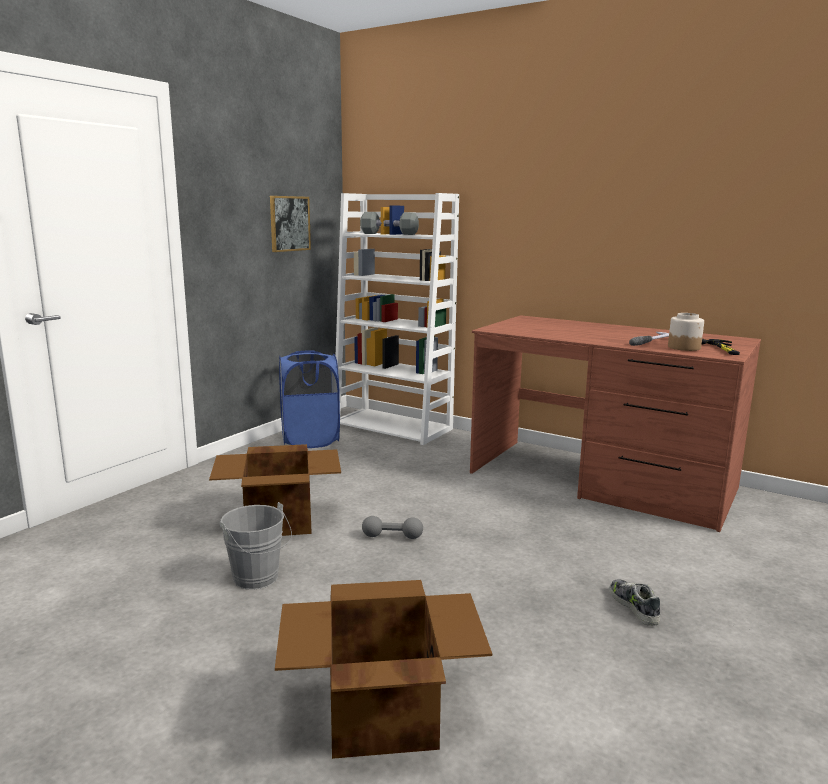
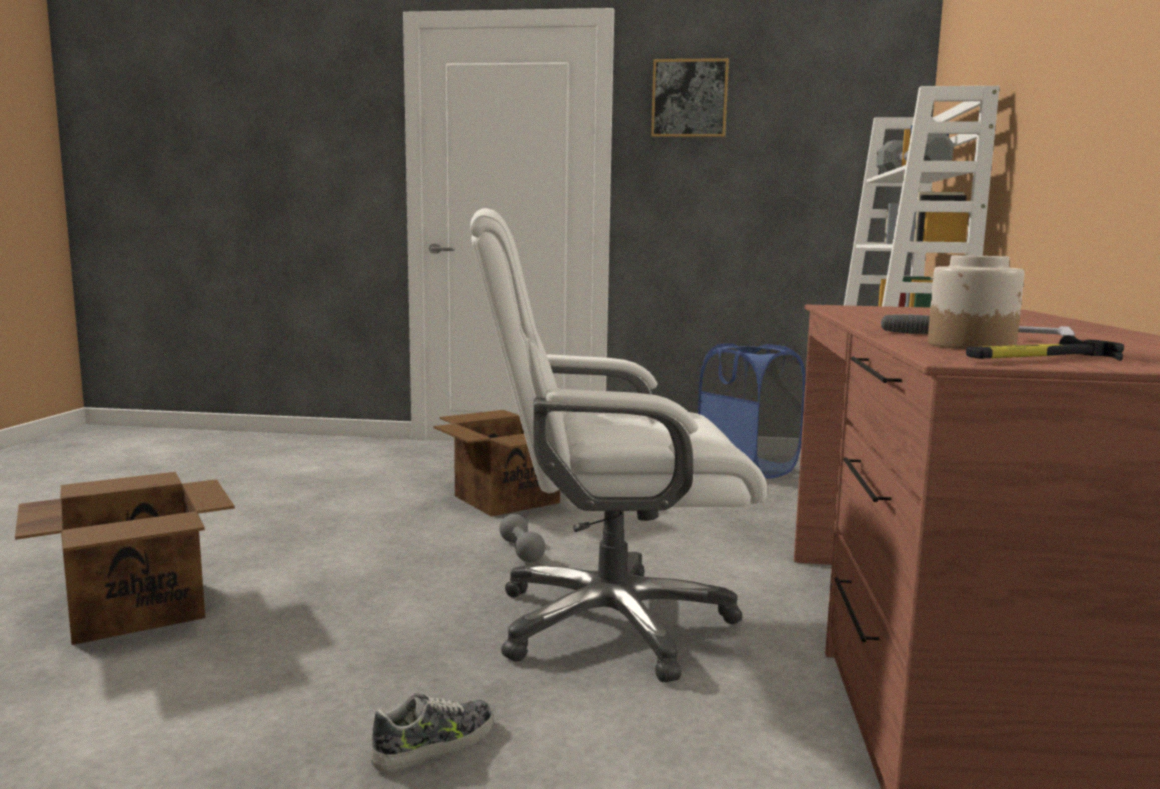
camera: 65 degrees right, 5 degrees down
(258, 580) = (372, 517): grey bucket -> none
(289, 223) = (798, 168): picture -> picture (689, 98)
(518, 535) = (608, 623): none -> white office chair

